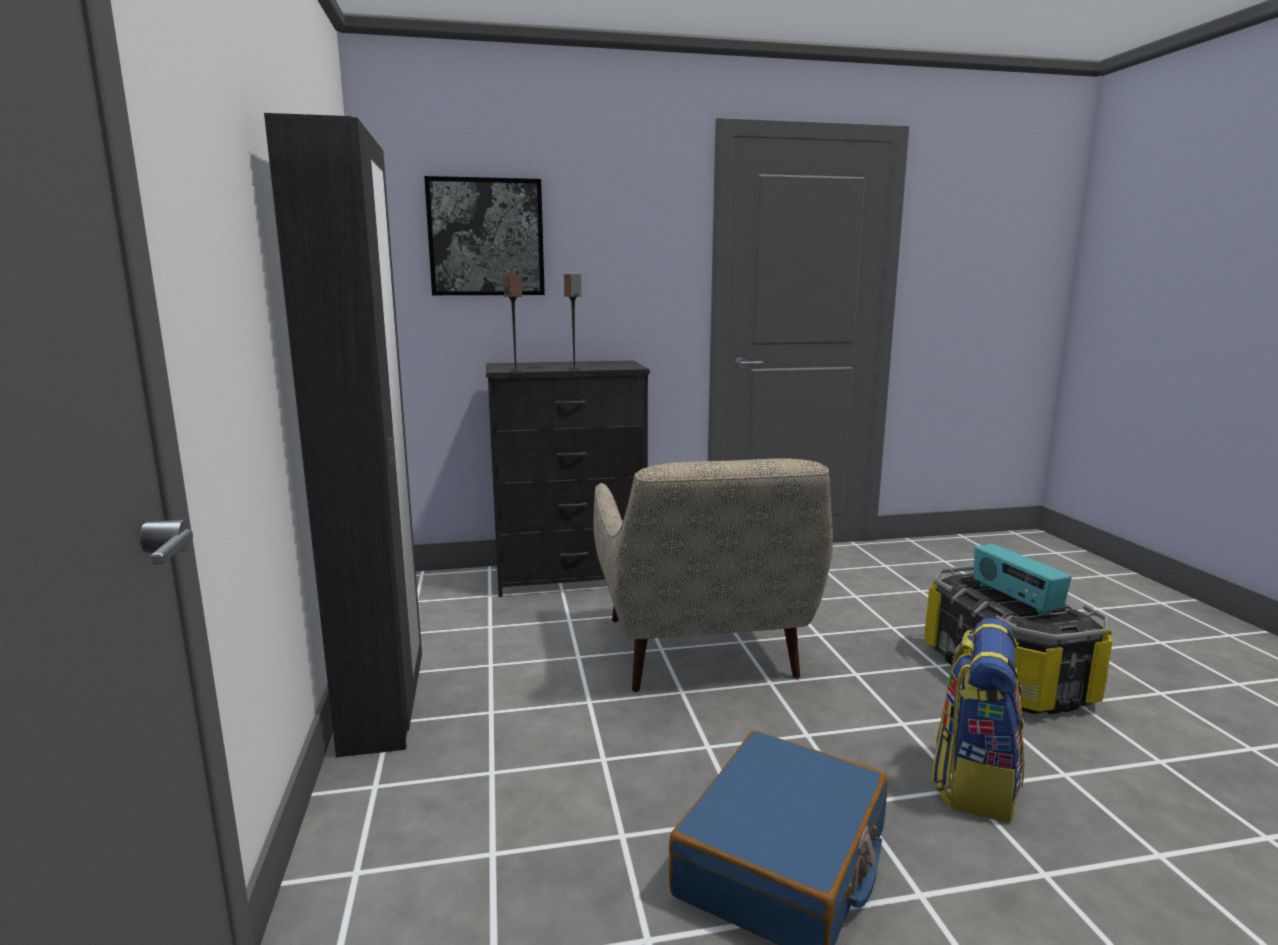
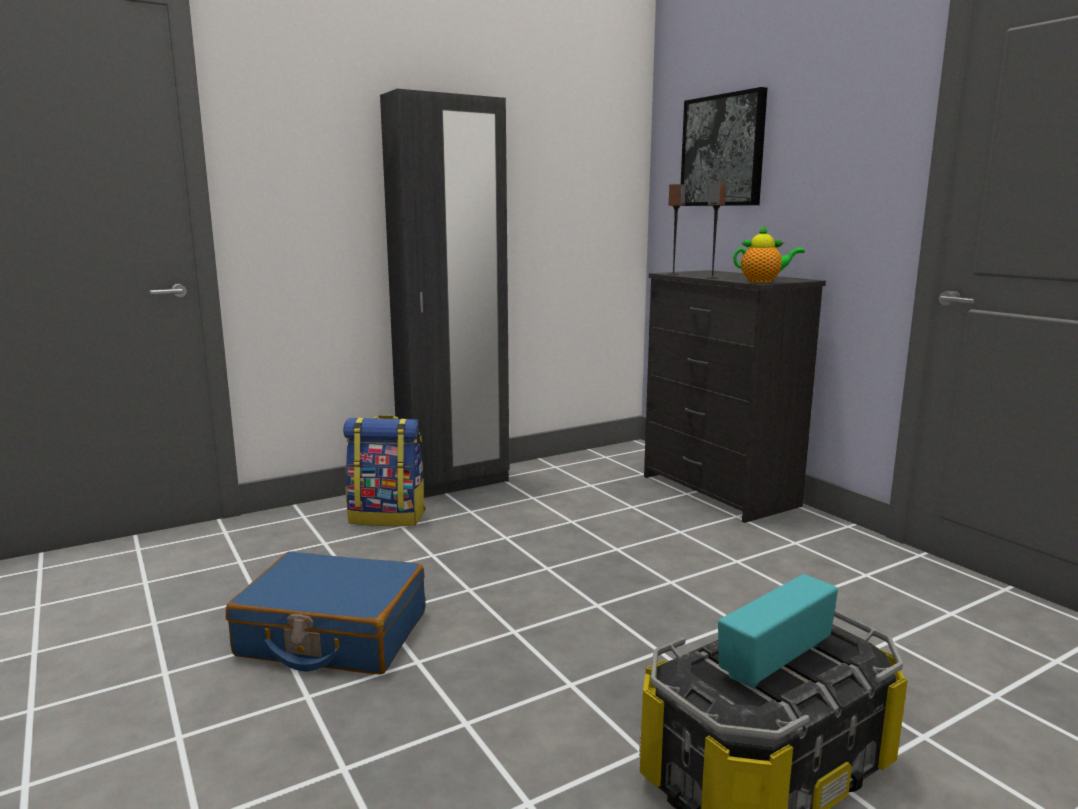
camera: 70 degrees right, 0 degrees up
(628, 366) = (763, 282): none -> teapot
(700, 653) = (625, 566): beige armchair -> none
(974, 782) = (479, 730): backpack -> backpack (388, 517)

